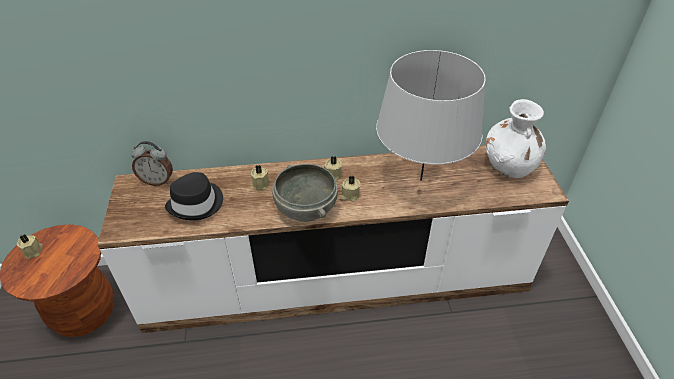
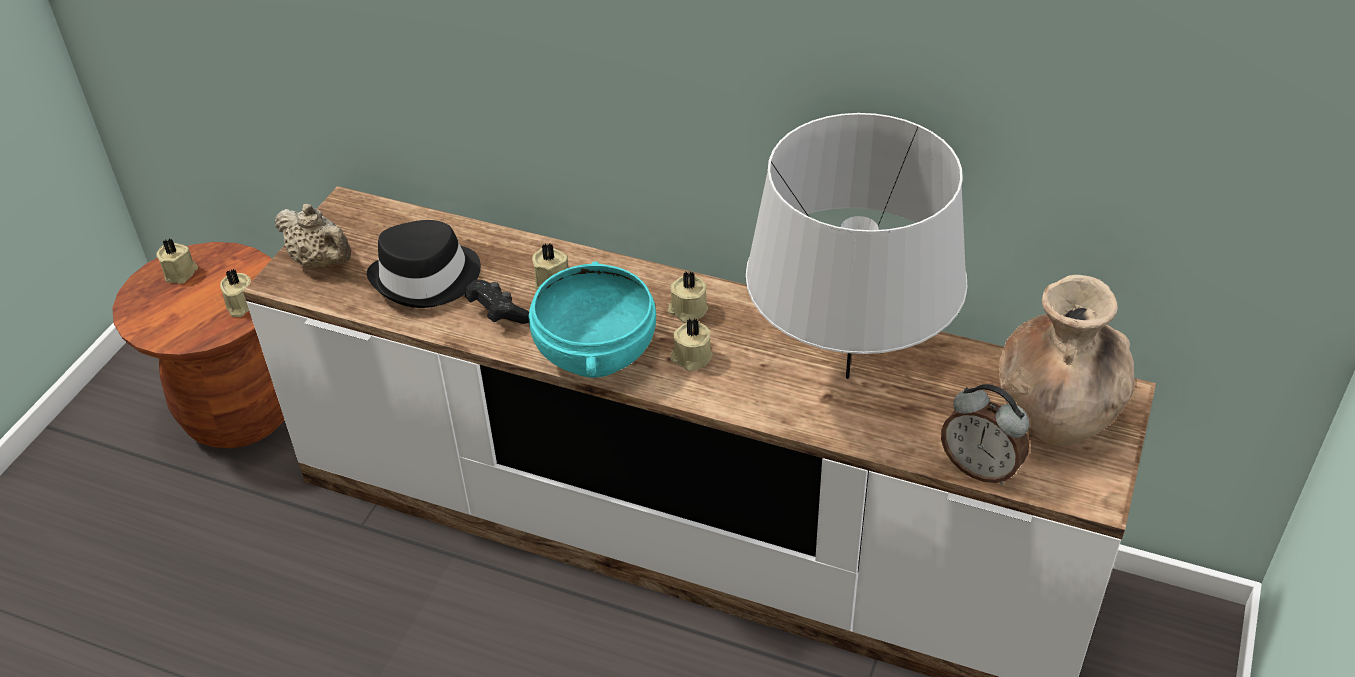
camera: 30 degrees right, 0 degrees up
(80, 255) = (240, 306): none -> beige candle
(133, 214) = (321, 261): none -> beige teapot
(157, 181) = (392, 218): alarm clock -> alarm clock (980, 467)
(245, 207) = (498, 313): none -> black game controller
(305, 209) = (594, 353): grey bowl -> turquoise bowl
(509, 166) = (1056, 415): white vase -> brown vase

